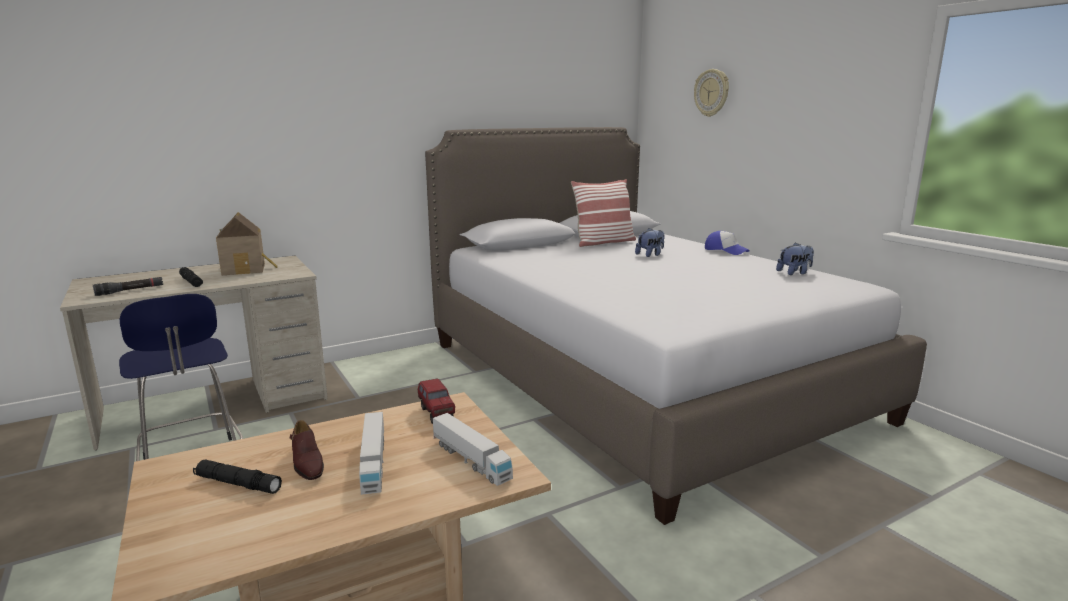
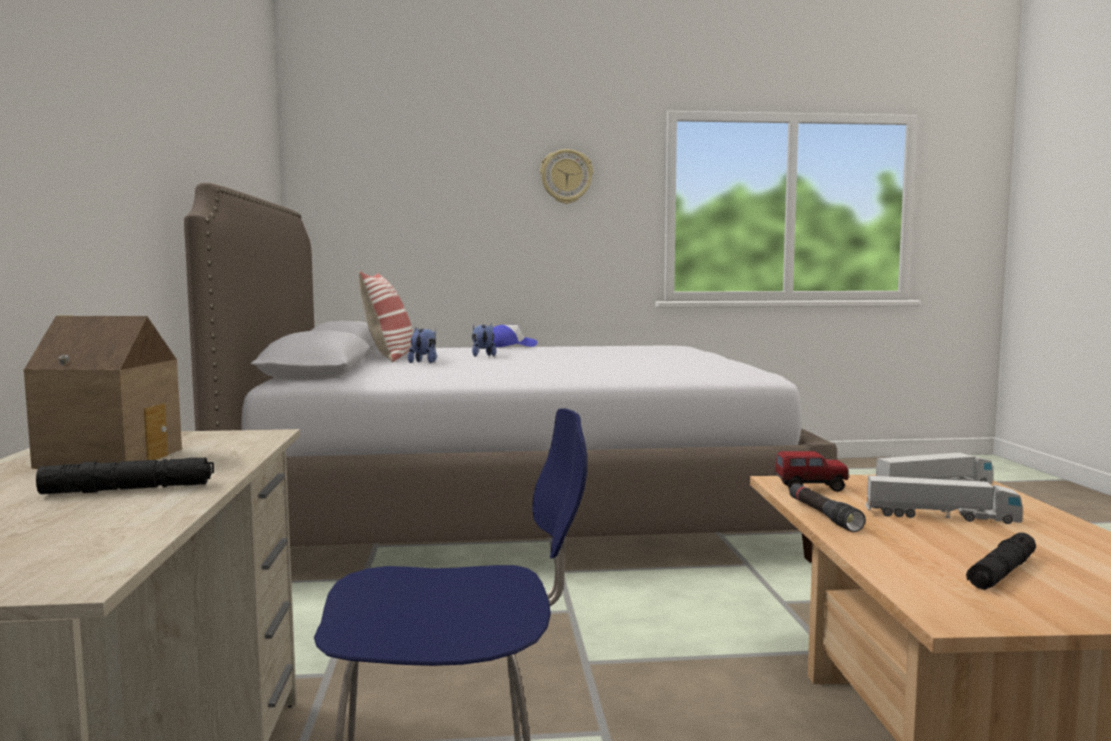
camera: 65 degrees left, 10 degrees down
(130, 291) = (80, 535): black flashlight -> black flashlight (823, 515)
(307, 463) = (941, 541): brown shoe -> none
(712, 93) = (421, 172): wall clock -> wall clock (566, 176)
(794, 273) = (621, 347): plush toy -> plush toy (424, 362)

